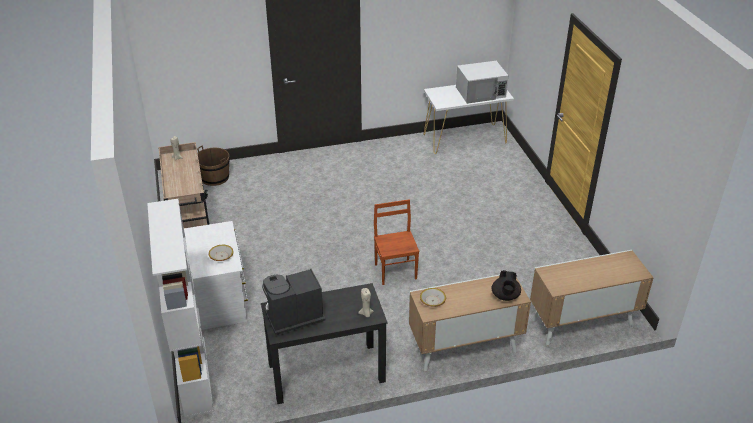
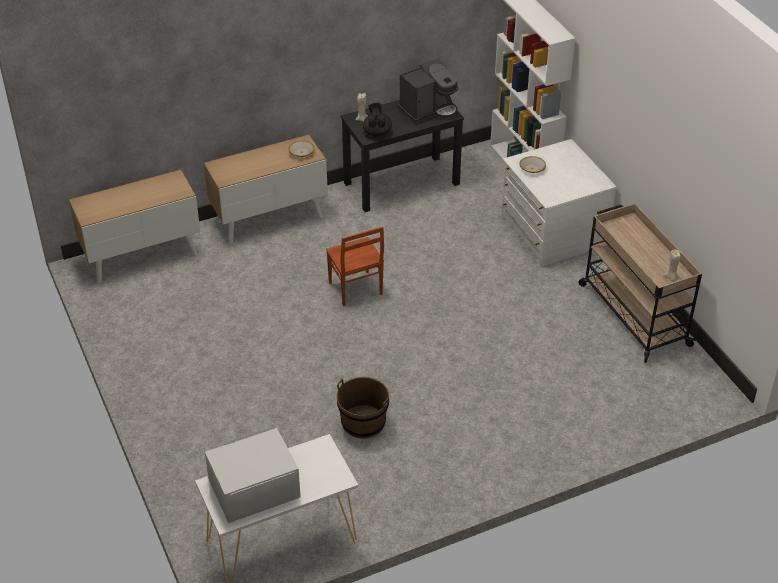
camera: 170 degrees right, 5 degrees up
(215, 177) = (656, 398): brown bucket -> brown bucket (363, 422)
(505, 296) = (229, 164): black teapot -> black teapot (377, 132)

